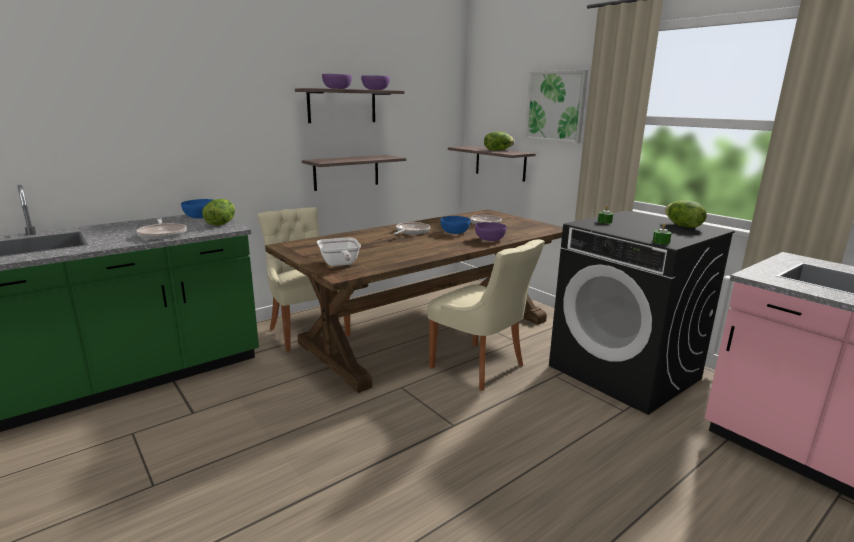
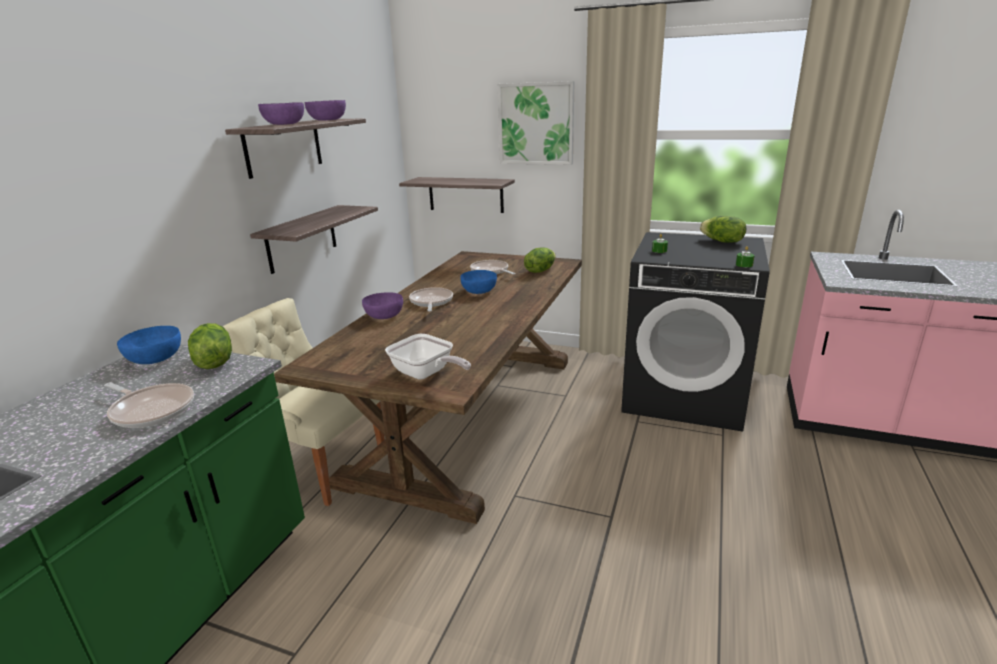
camera: 30 degrees left, 5 degrees up
(480, 367) = (564, 438): beige chair -> none
(489, 239) = (528, 291): purple bowl -> purple bowl (384, 316)
(497, 150) = (468, 180): lettuce -> lettuce (540, 270)

